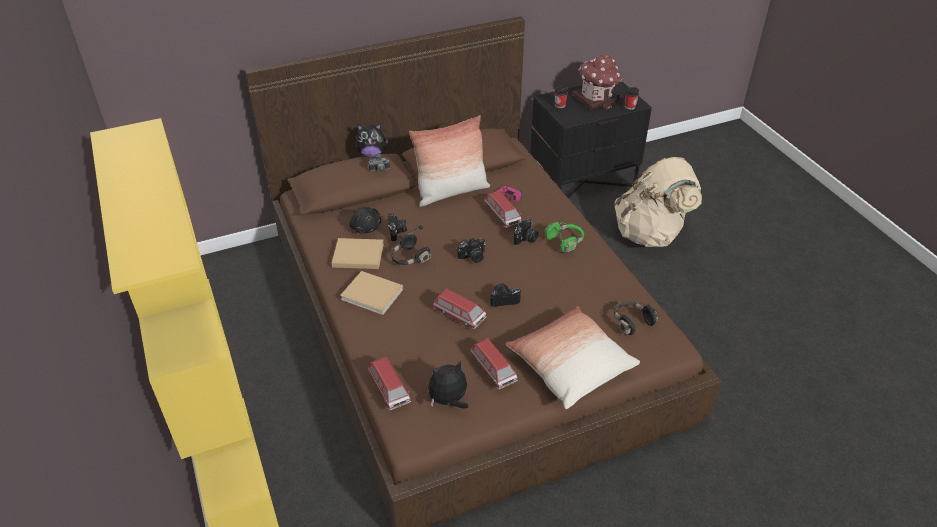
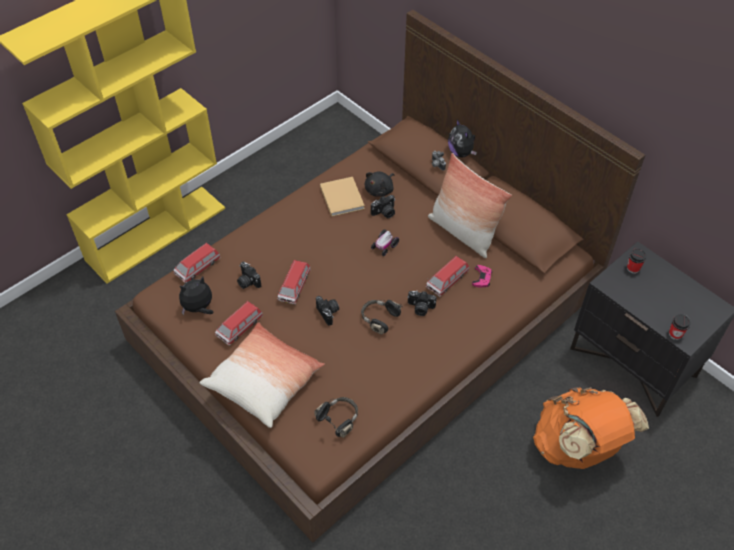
camera: 70 degrees right, 10 degrees up
(373, 295) = (297, 224): beige book -> none
(409, 258) = (353, 232): black headphones -> black headphones (379, 319)
(440, 242) = (384, 246): none -> toy car
(449, 401) = (199, 308): plush toy -> plush toy turned 75 degrees counterclockwise
(473, 257) = (374, 275): camera -> camera (247, 282)
(565, 242) = (432, 340): green headphones -> none
(597, 98) = (671, 299): toy house -> none
(650, 233) = (577, 447): beige backpack -> orange backpack

